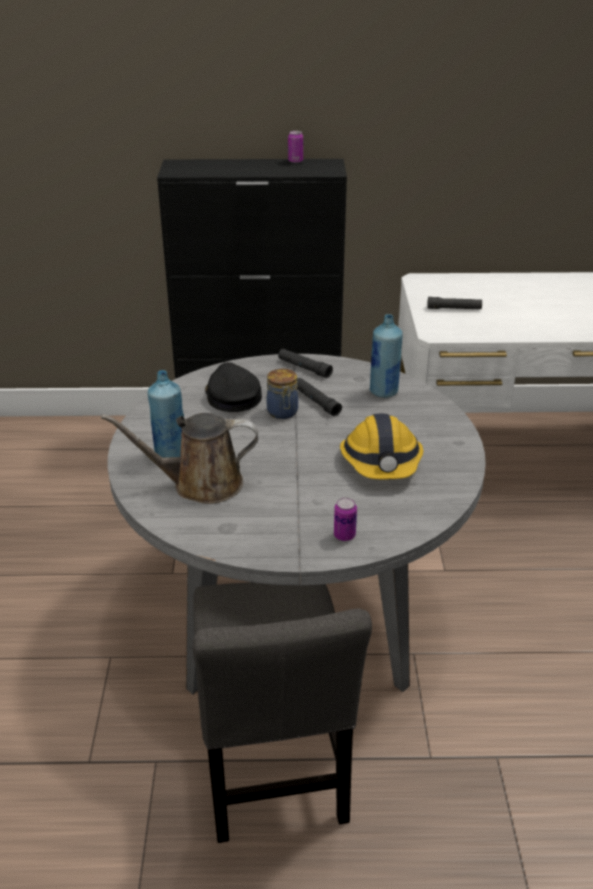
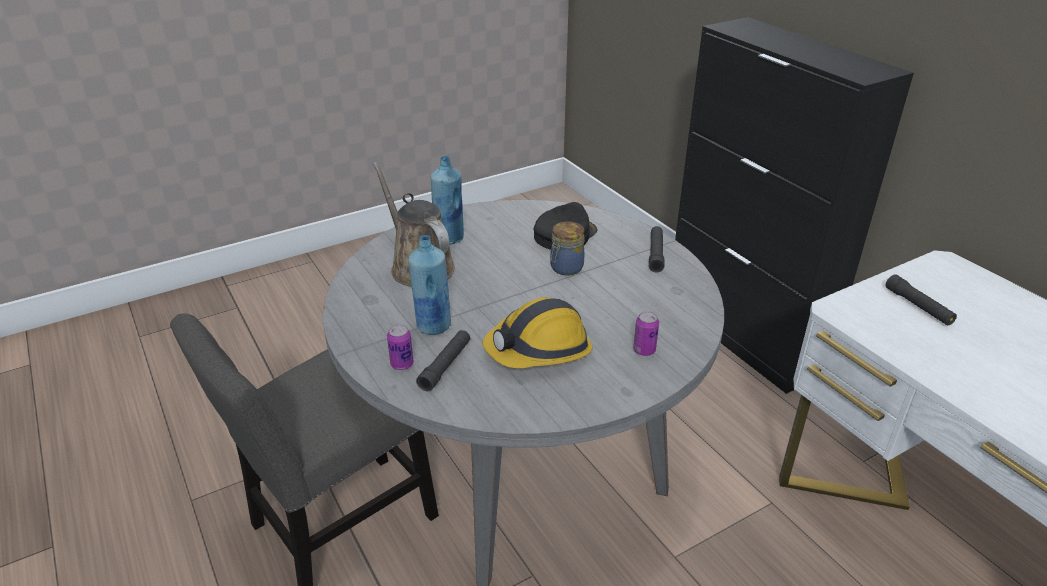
camera: 60 degrees right, 0 degrees up
(295, 161) = (854, 57): can -> can (644, 350)
(316, 402) = (604, 280): black flashlight -> black flashlight (445, 365)
(383, 391) = (669, 312): blue bottle -> blue bottle (433, 326)

